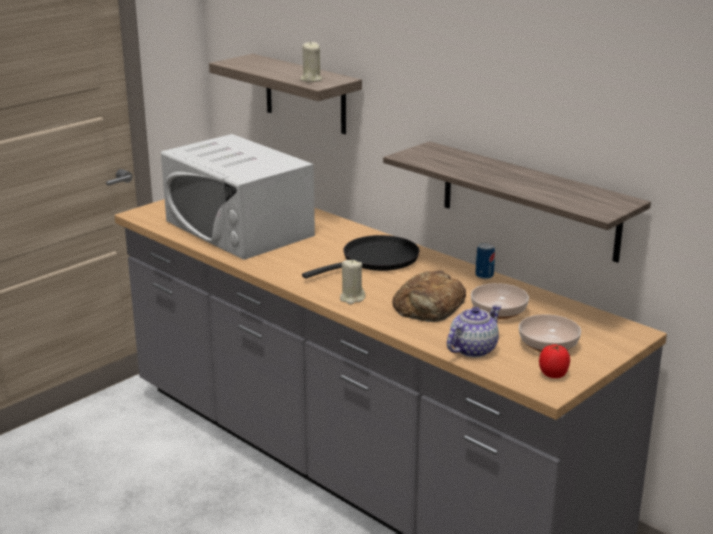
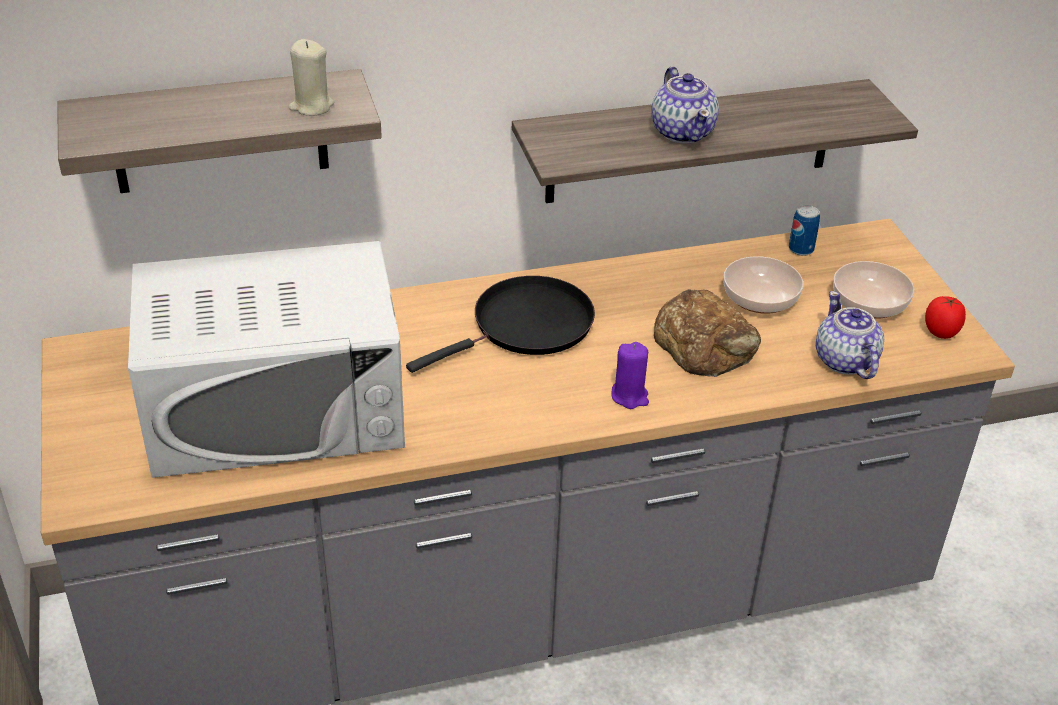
camera: 60 degrees left, 15 degrees up
(352, 298) = (630, 396): beige candle -> purple candle
(376, 260) = (526, 326): black frying pan -> black frying pan turned 60 degrees clockwise
(484, 276) = (653, 265): can -> can (801, 249)
(485, 172) = (683, 132): none -> teapot

